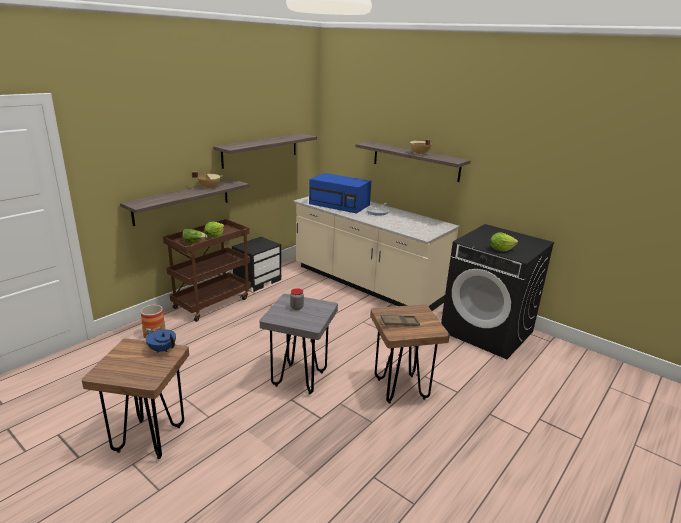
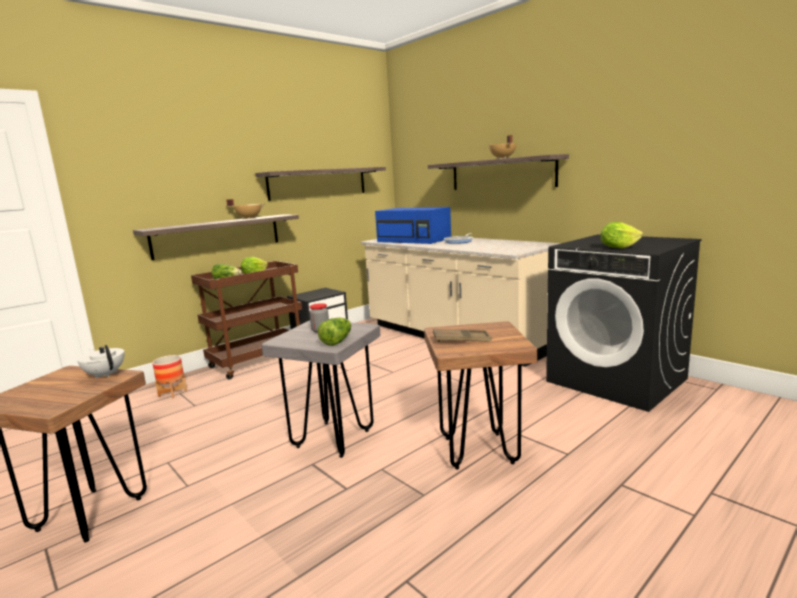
camera: 10 degrees right, 10 degrees down
(162, 349) = (105, 374): blue teapot -> white teapot
(314, 320) = (337, 341): none -> lettuce

